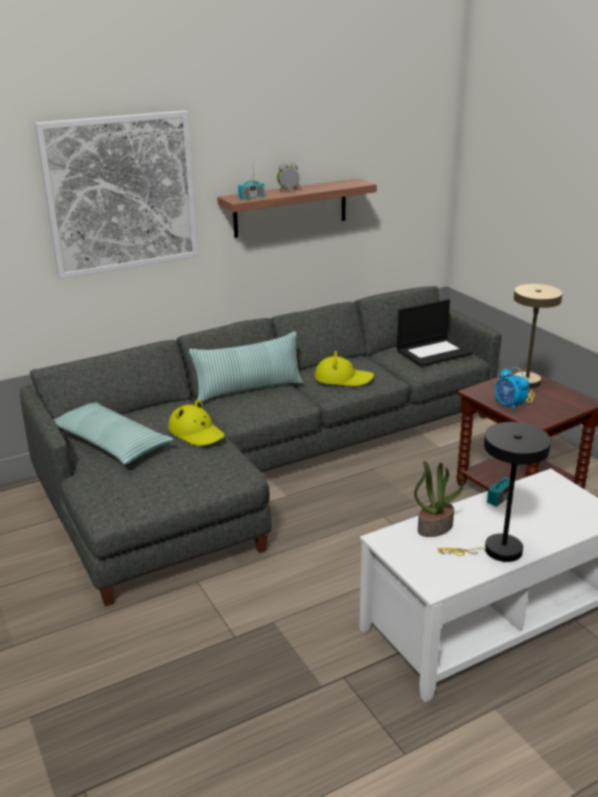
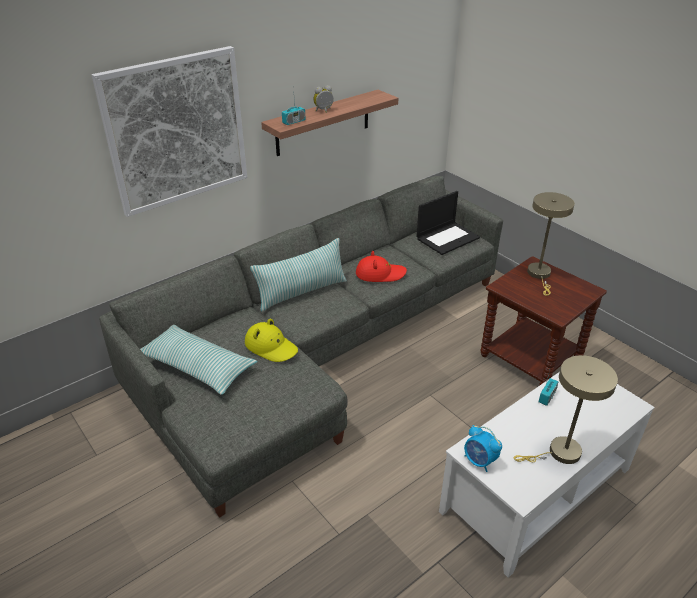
camera: 10 degrees left, 10 degrees up
(343, 378) = (380, 274): yellow hat -> red hat
(435, 527) = (504, 433): potted plant -> none
(496, 551) = (559, 453): black table lamp -> beige table lamp
(509, 405) = (532, 299): alarm clock -> alarm clock (479, 461)

